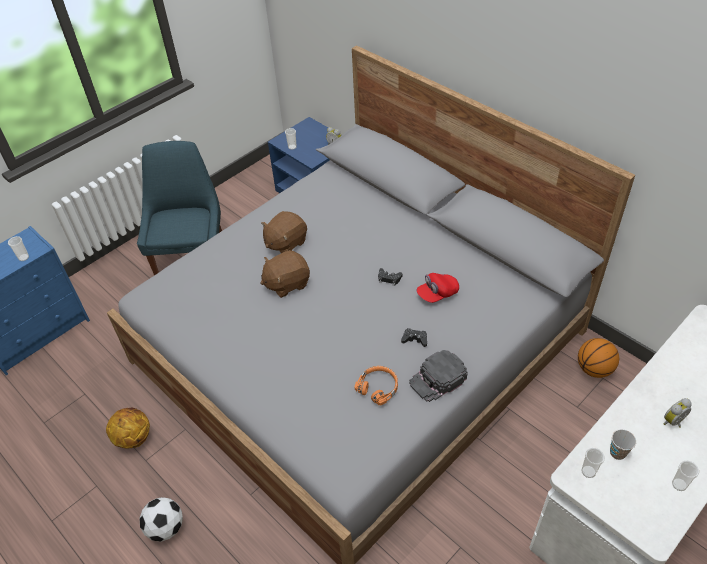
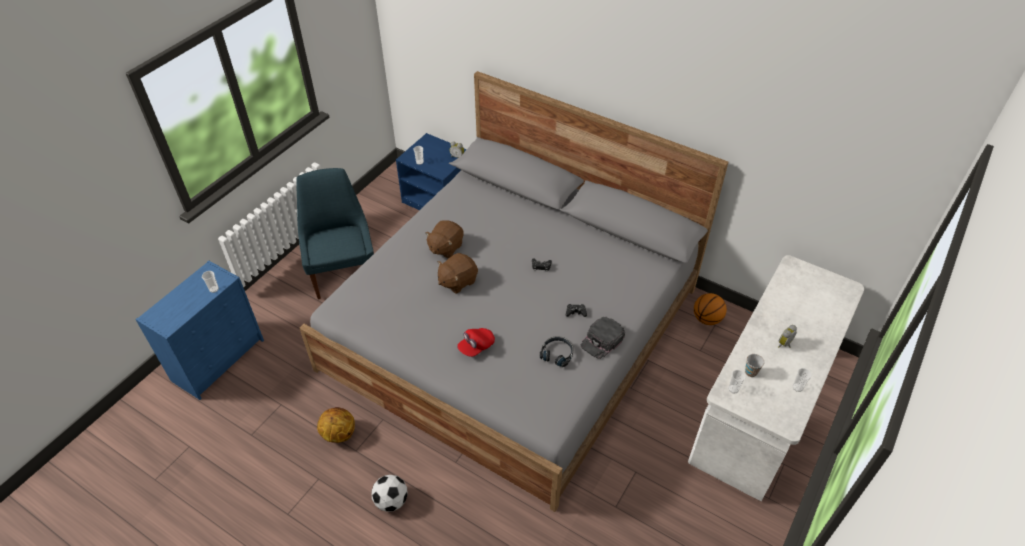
camera: 15 degrees left, 0 degrees up
(378, 387) = (557, 353): orange headphones -> black headphones
(437, 294) = (583, 273): red cap -> red cap (476, 347)

